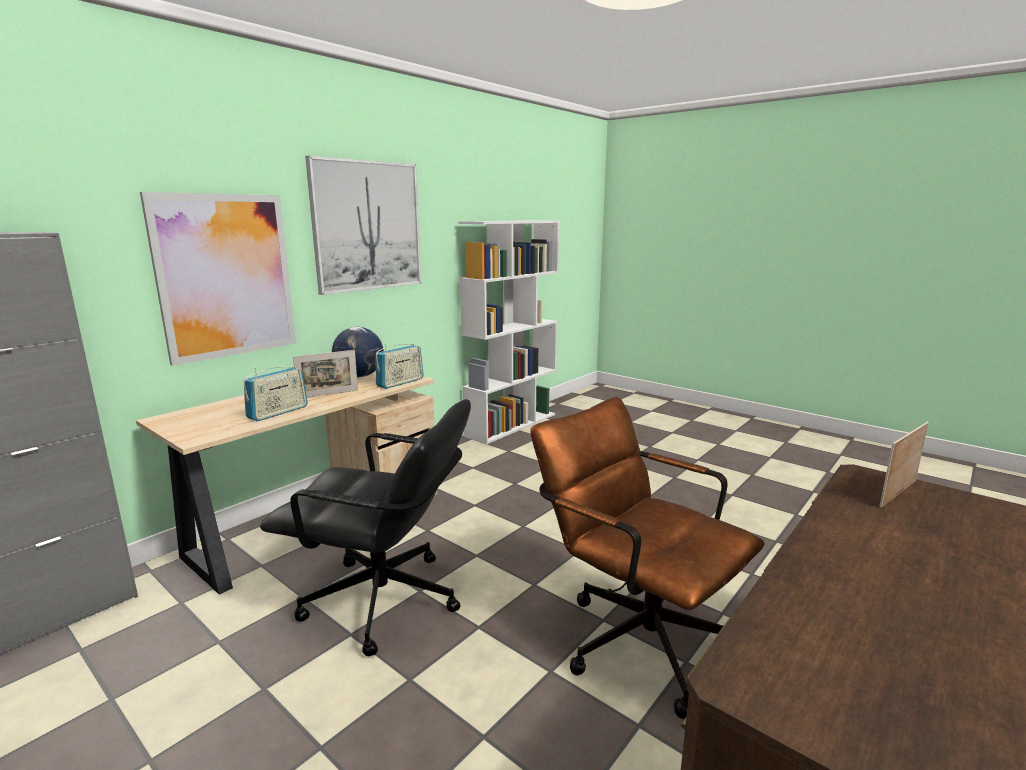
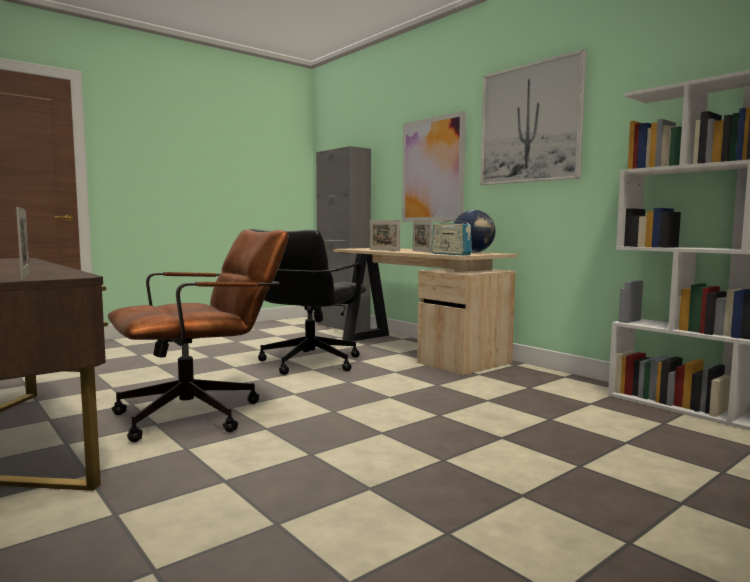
camera: 100 degrees right, 10 degrees down
(278, 412) = (384, 250): radio -> picture frame

